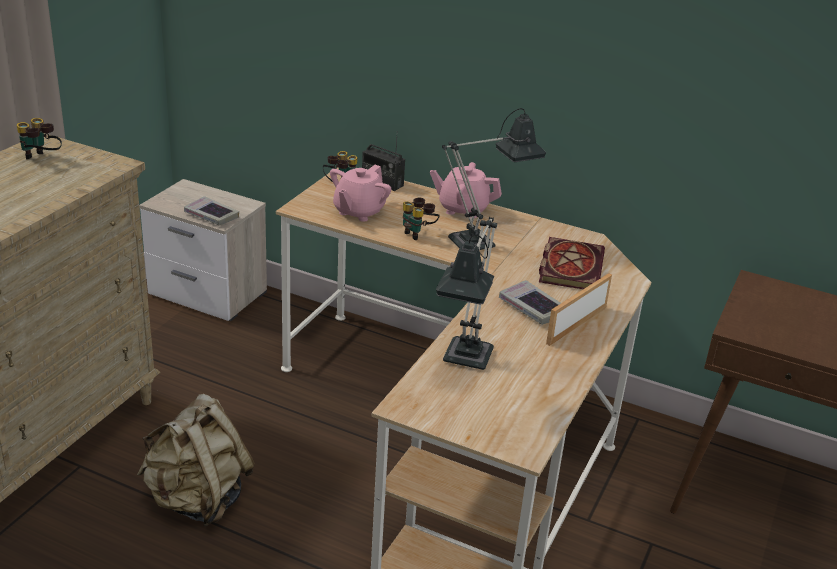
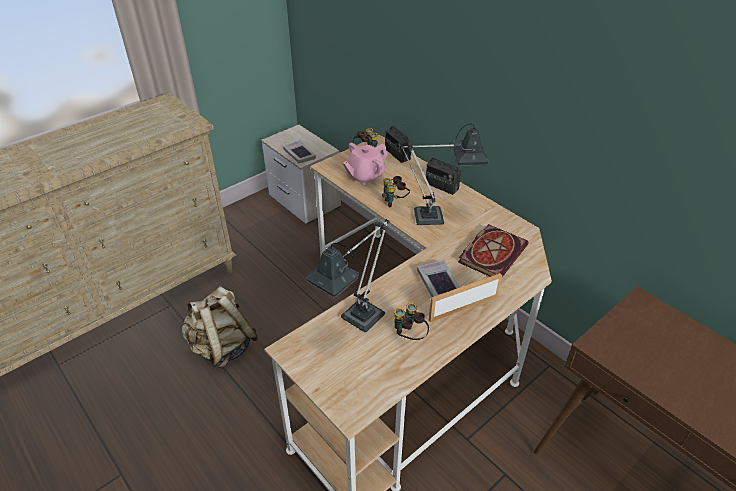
camera: 25 degrees right, 10 degrees up
(41, 159) = (153, 113): binoculars -> binoculars (409, 337)
(463, 209) = (441, 186): pink teapot -> radio

